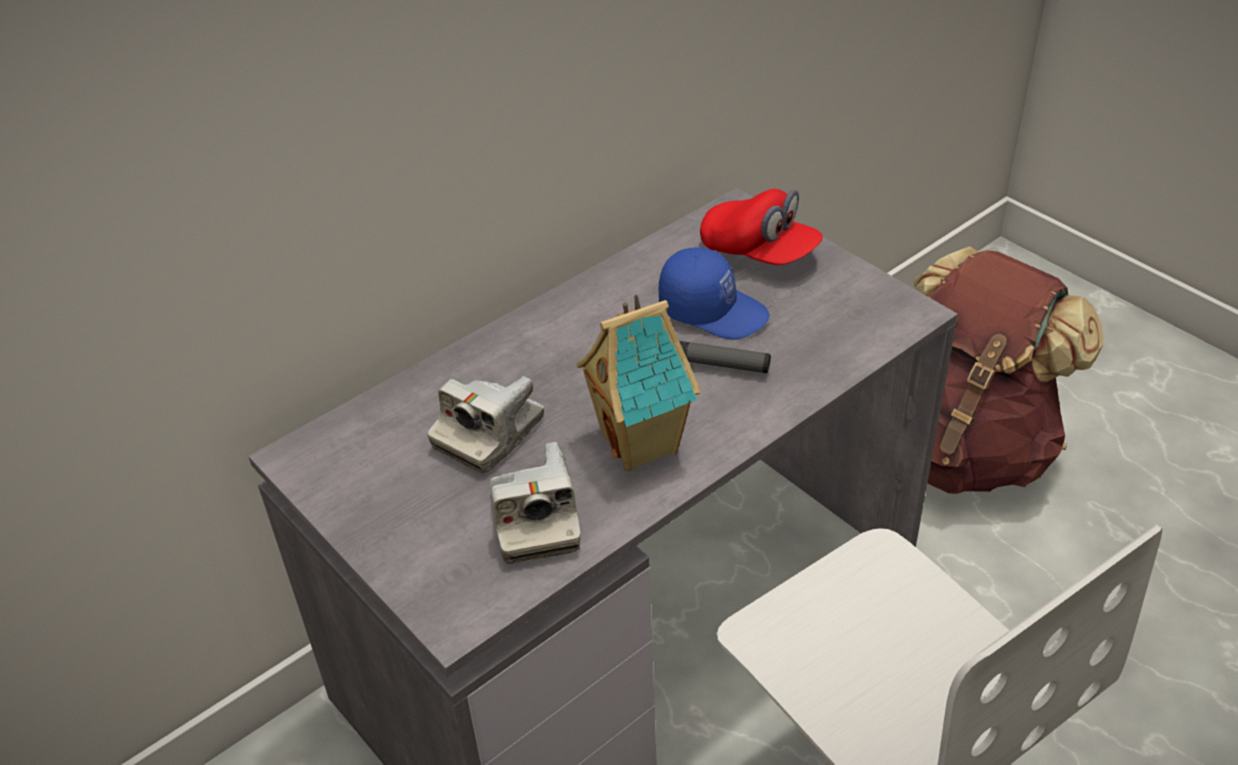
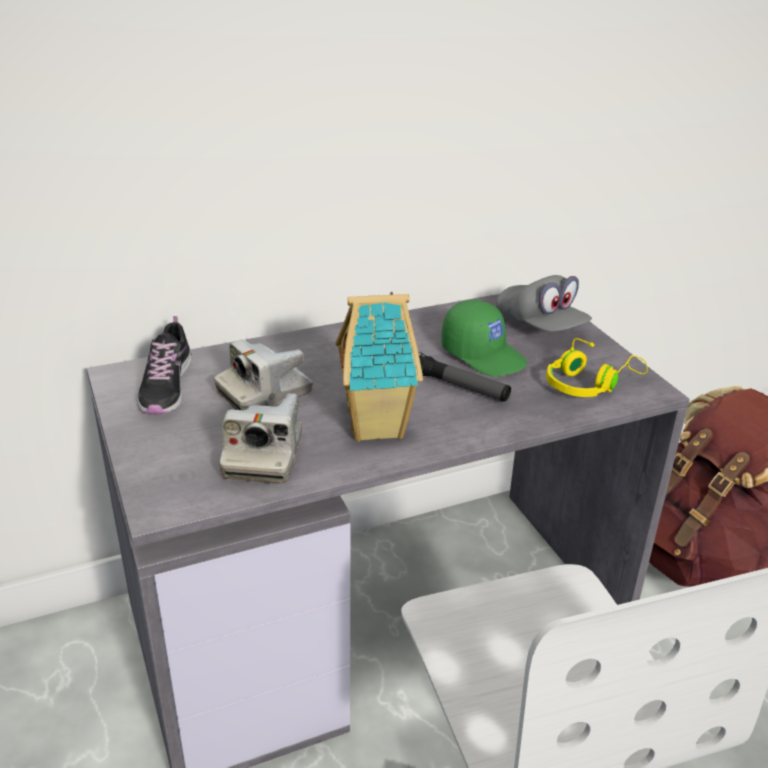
camera: 15 degrees right, 10 degrees down
(366, 458) = (166, 387): none -> shoe
(713, 310) = (484, 354): blue cap -> green cap
(759, 252) = (540, 327): red cap -> grey cap
(846, 322) = (589, 384): none -> yellow headphones

